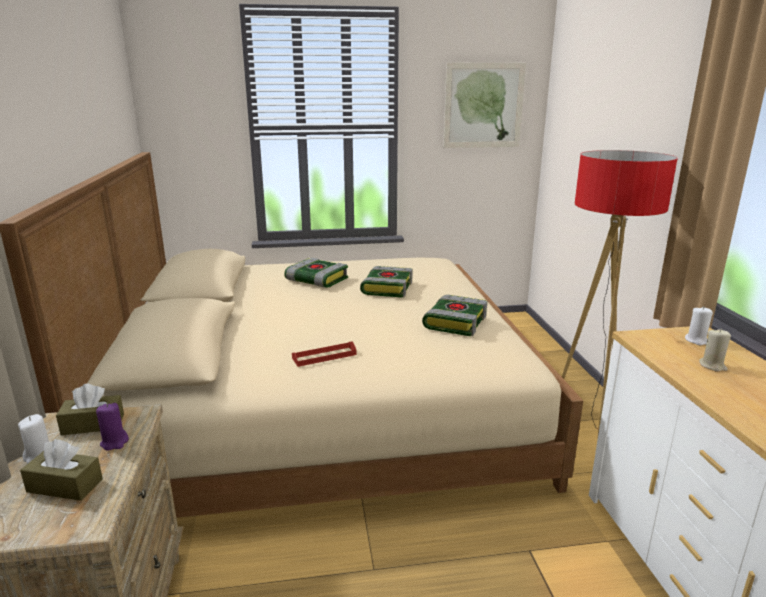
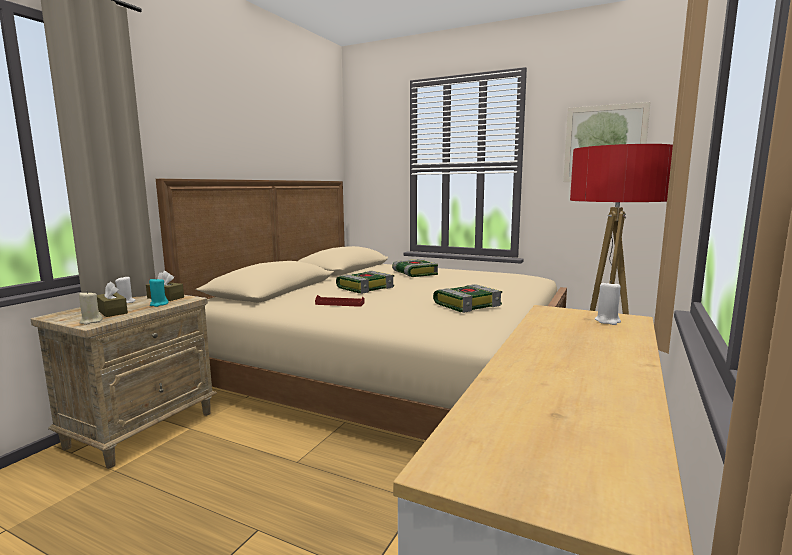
camera: 35 degrees right, 10 degrees down
(114, 442) = (159, 304): purple candle -> turquoise candle
(386, 288) = (455, 283): book -> book (365, 288)
(712, 366) = (577, 334): beige candle -> beige candle (91, 321)

